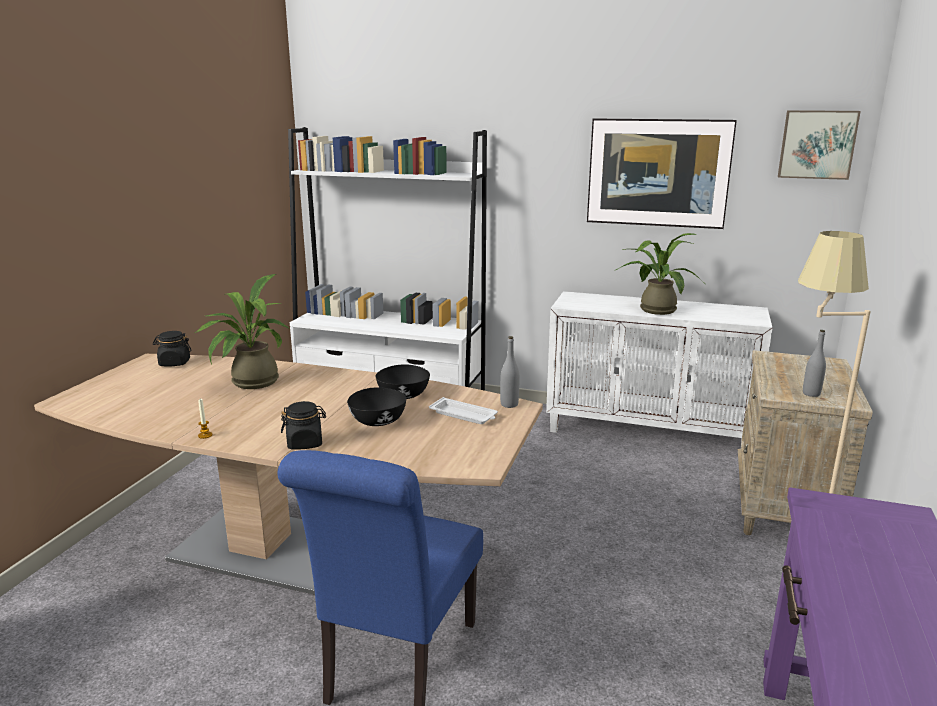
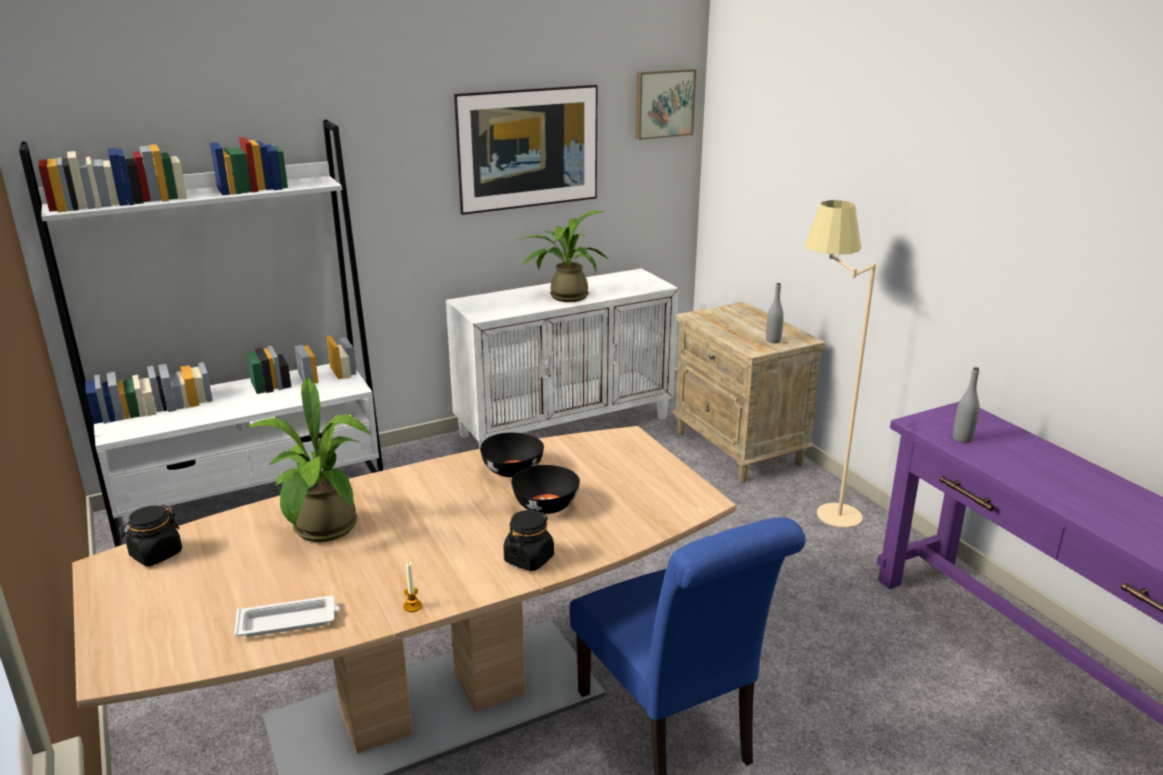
camera: 45 degrees left, 5 degrees up
(464, 415) = (603, 464): white tray -> white tray (289, 622)
(509, 404) = (617, 438): grey bottle -> grey bottle (962, 439)

